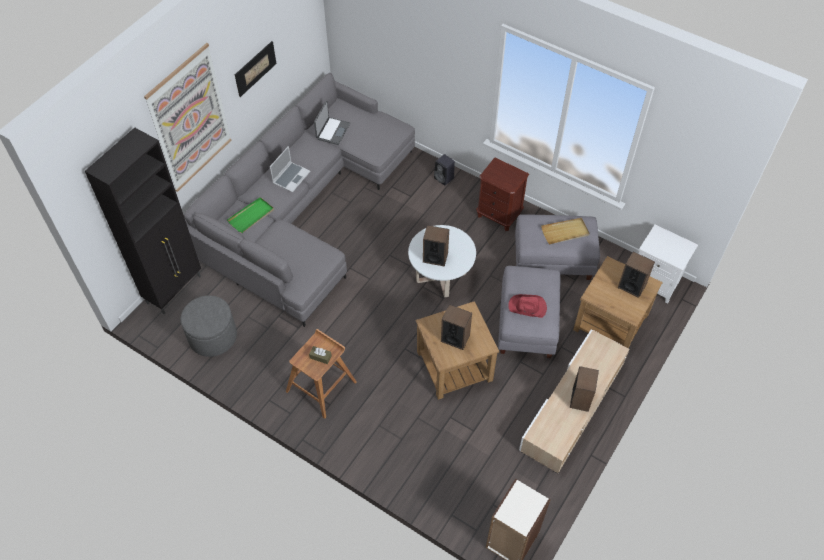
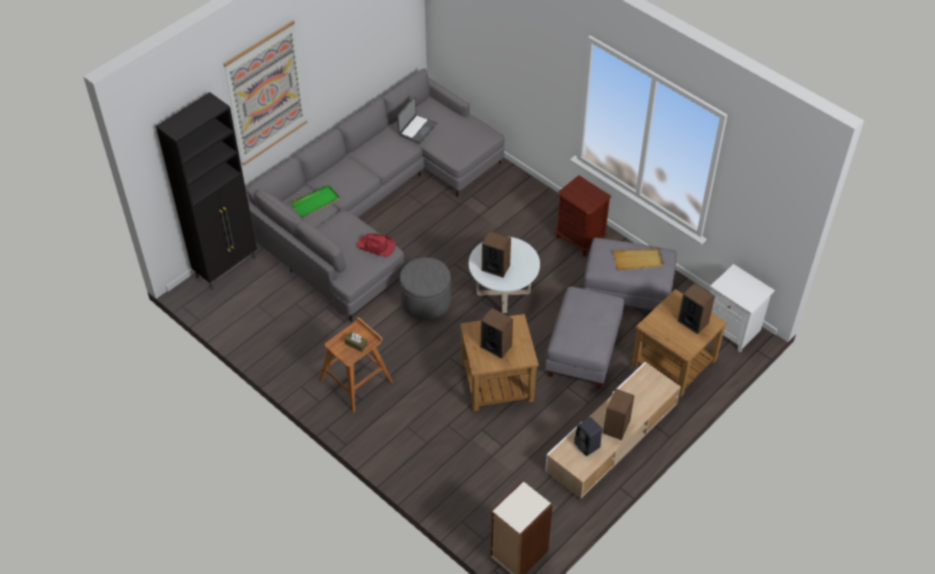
camera: 10 degrees right, 5 degrees down
(212, 336) = (256, 318): grey ottoman -> grey ottoman (426, 301)
(255, 68) = (341, 53): picture -> none
(291, 177) = (364, 169): laptop -> none
(444, 178) = (530, 194): black speaker -> black speaker (588, 446)
(527, 307) = (580, 329): red hat -> red hat (376, 246)

